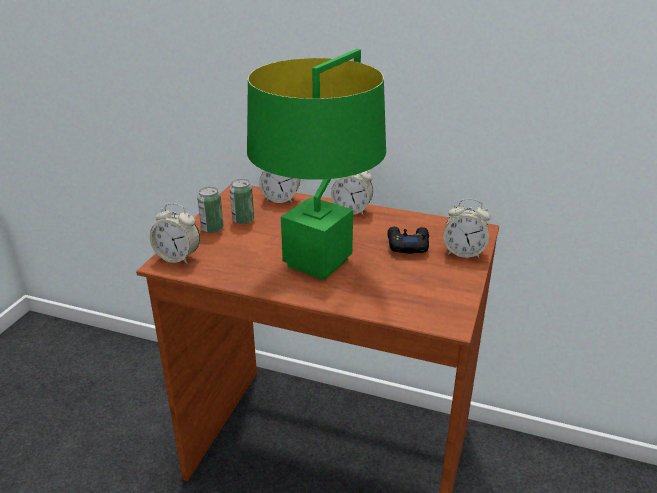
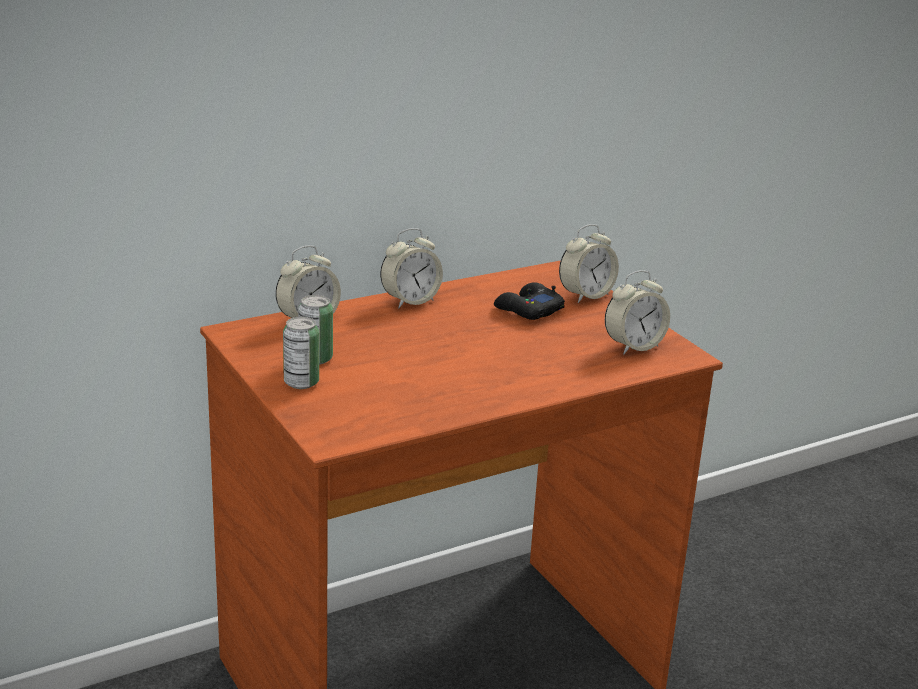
camera: 50 degrees left, 5 degrees down
(178, 257) = (332, 426): alarm clock -> alarm clock (633, 346)
(318, 262) = (485, 362): green table lamp -> none

